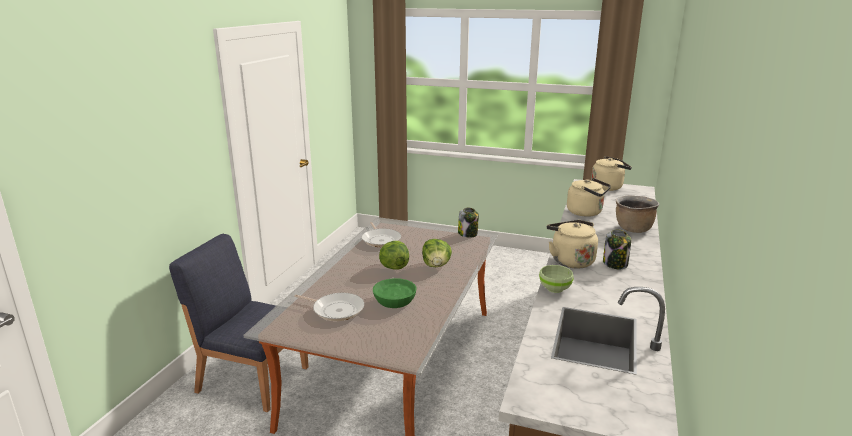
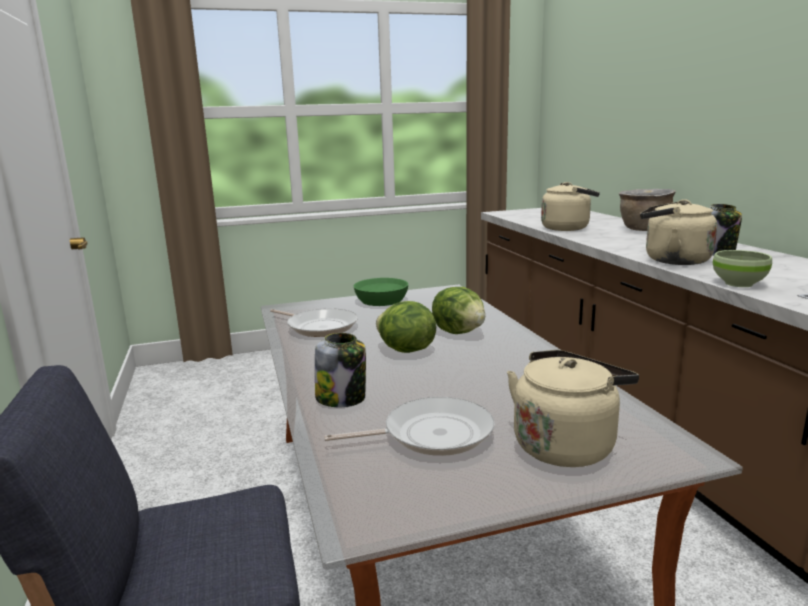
camera: 35 degrees left, 5 degrees down
(394, 300) = (493, 388): green bowl -> green bowl (381, 301)
(468, 234) = (427, 293): jar -> jar (342, 398)
(608, 187) = (530, 211): beige kettle -> beige kettle (566, 445)

